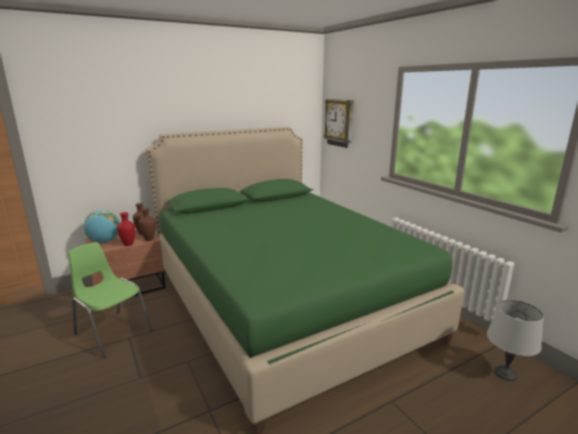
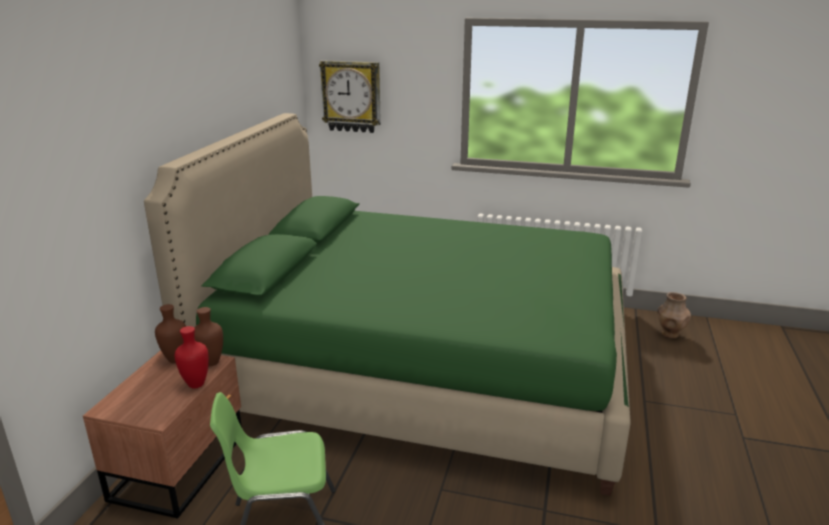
camera: 45 degrees left, 5 degrees up
(105, 242) = (140, 400): globe -> none
(505, 373) = (669, 334): grey table lamp -> brown vase

